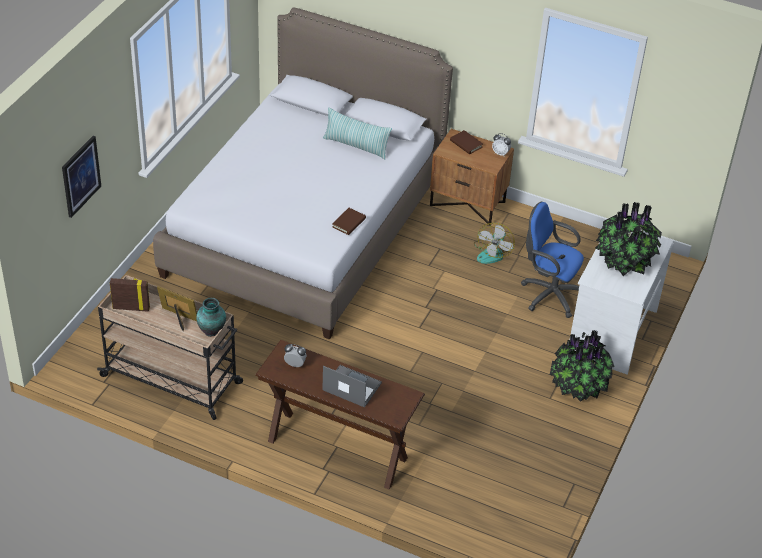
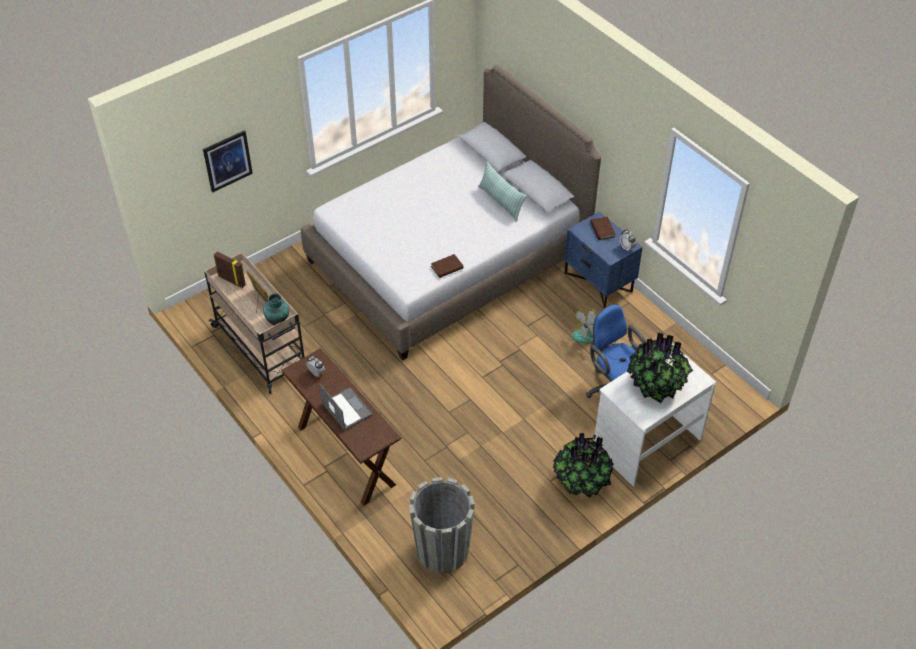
camera: 30 degrees right, 5 degrees up
(468, 203) = (599, 282): brown nightstand -> blue nightstand
(495, 499) = (442, 550): none -> grey planter

